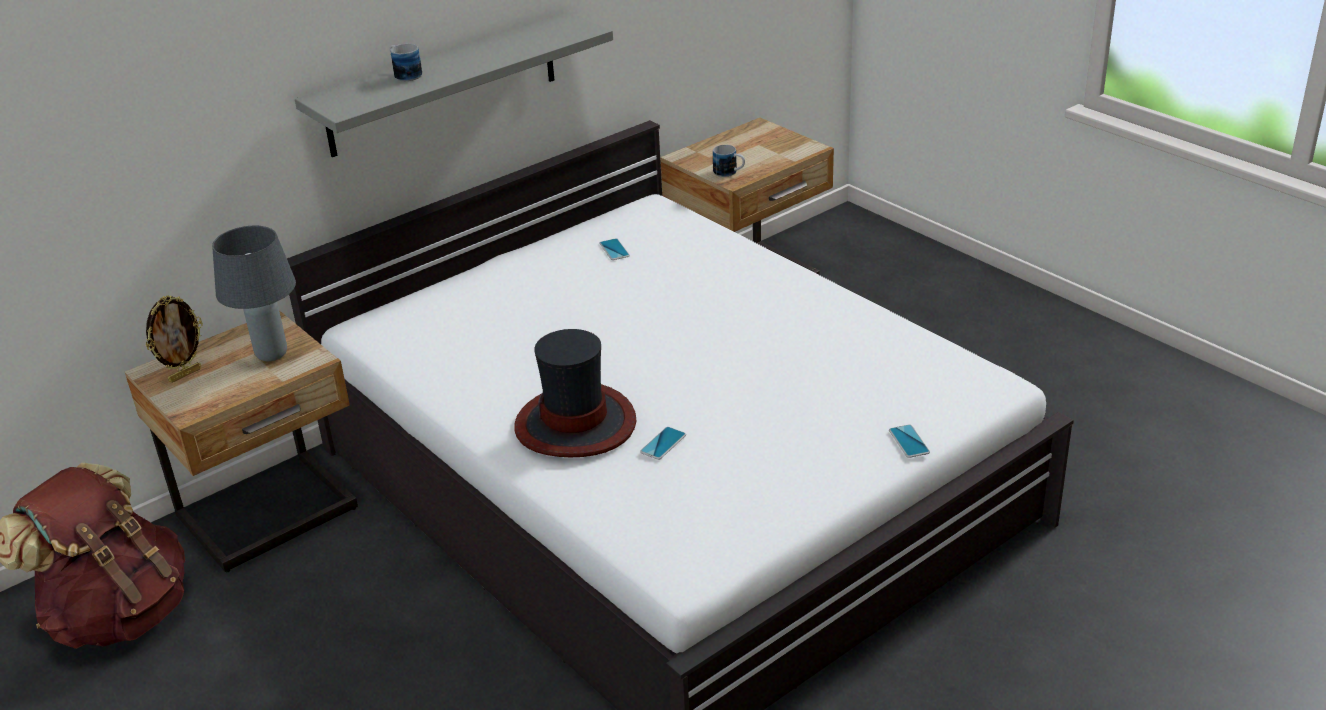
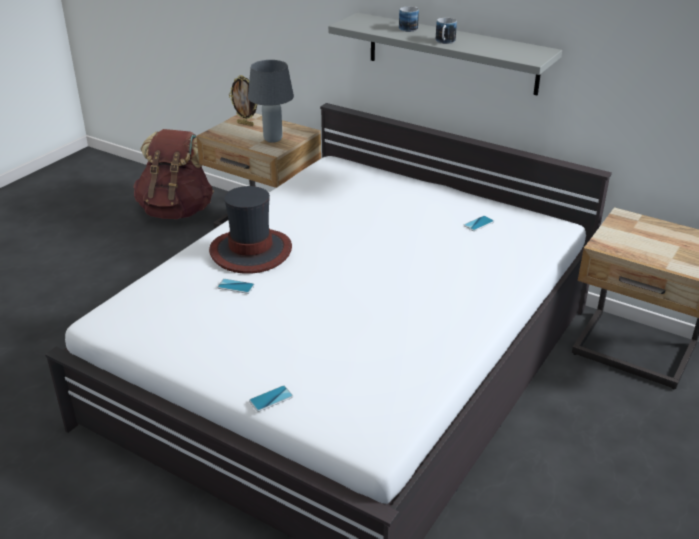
camera: 70 degrees right, 0 degrees up
(729, 173) = (614, 241): mug -> mug (444, 42)

